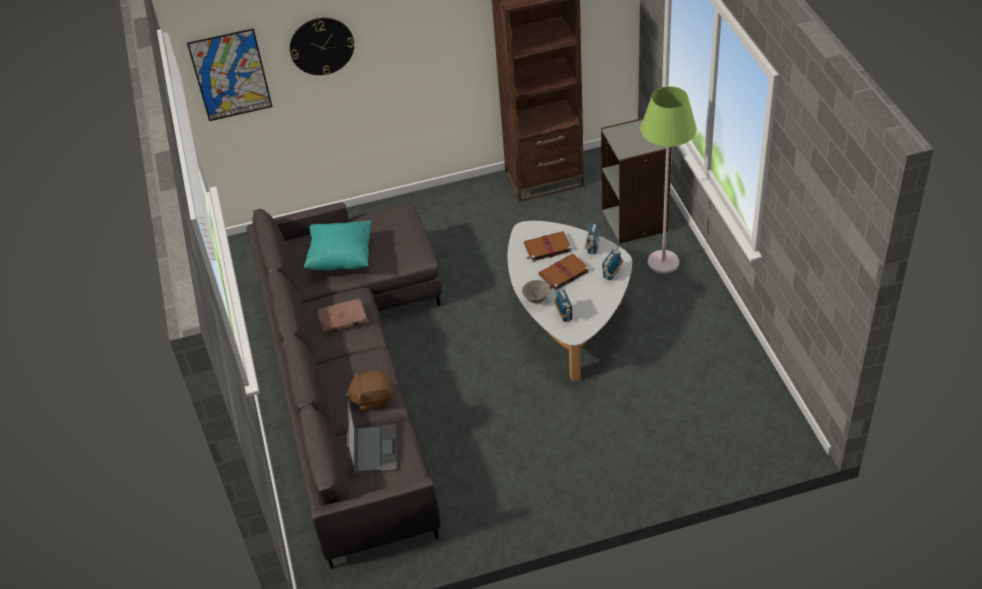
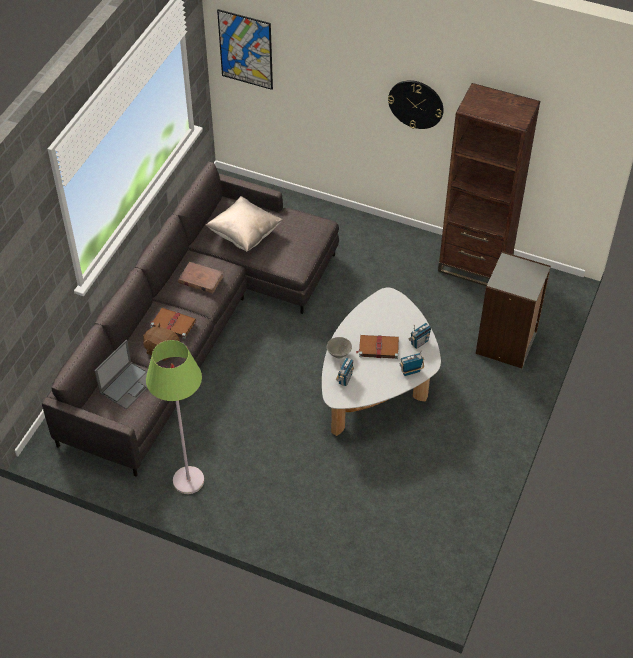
camera: 35 degrees right, 5 degrees up
(321, 46) = (321, 63): wall clock -> wall clock (416, 104)
(341, 258) = (244, 234): turquoise pillow -> beige pillow
(547, 248) = (388, 320): brown book -> brown book (172, 324)
(663, 262) = (491, 390): green floor lamp -> green floor lamp (188, 480)

